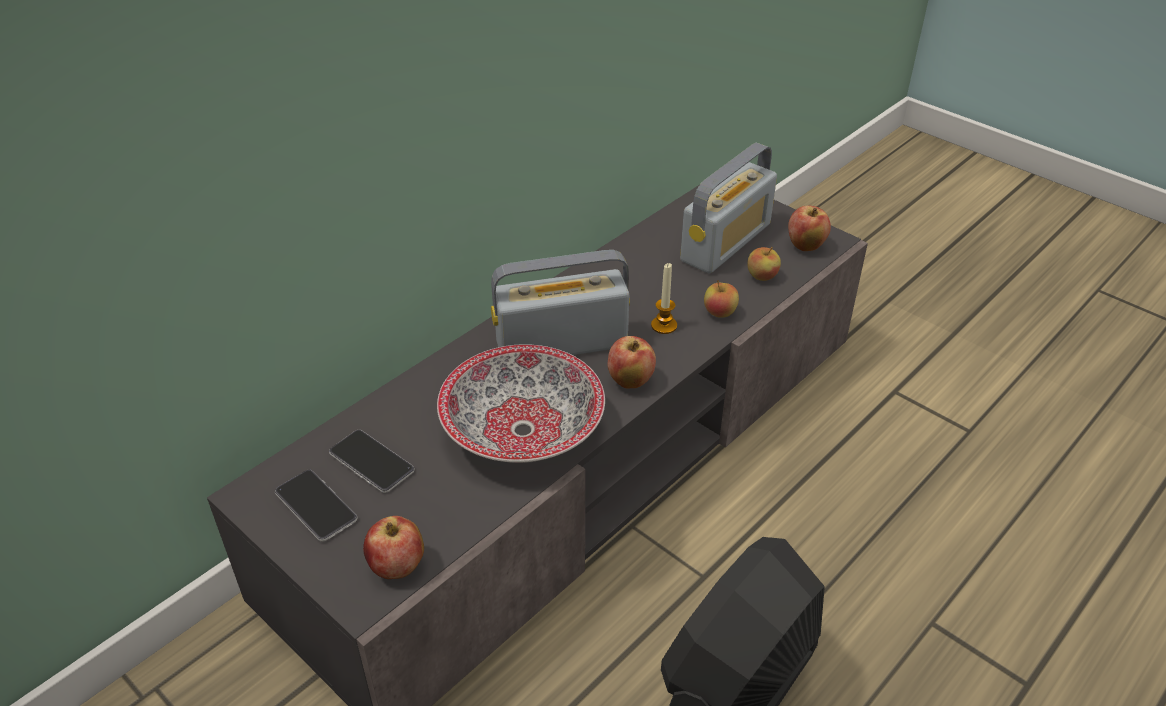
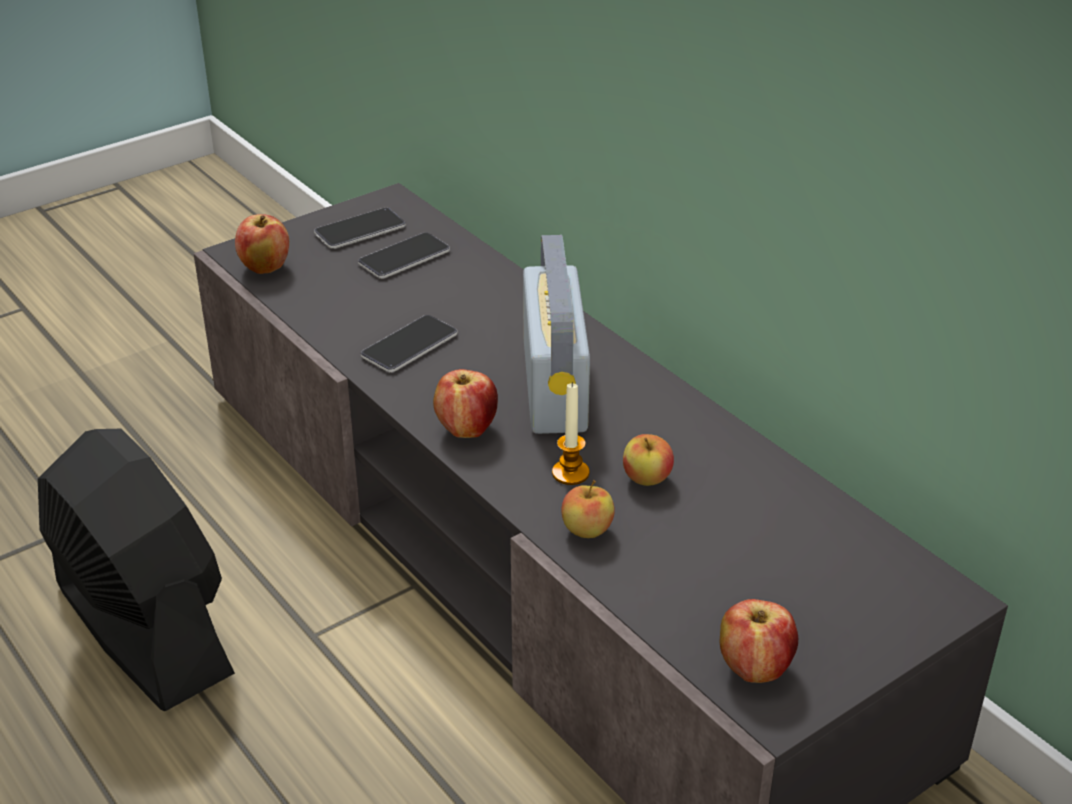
camera: 100 degrees right, 5 degrees down
(523, 432) = (409, 345): bowl -> phone
(726, 242) = (773, 572): radio -> none
(762, 276) = (671, 594): apple -> apple (647, 479)

